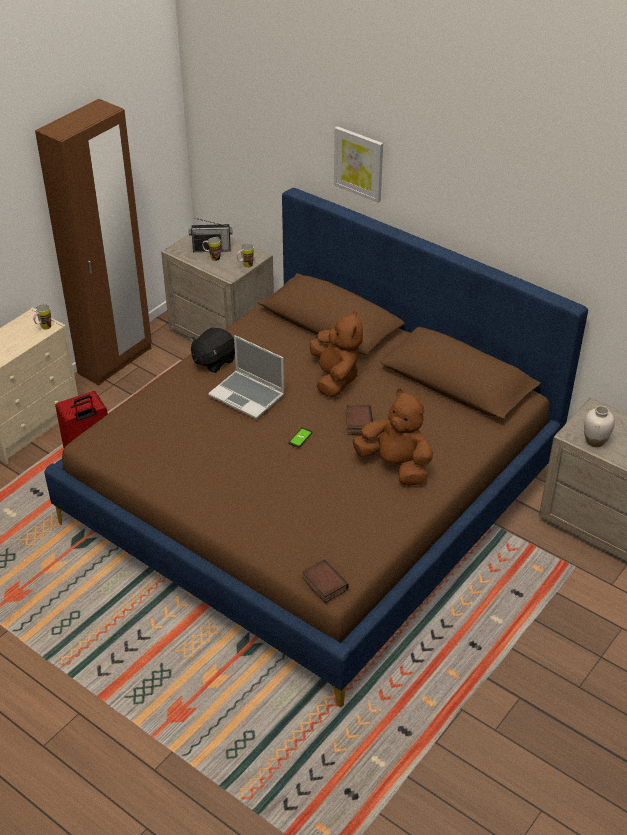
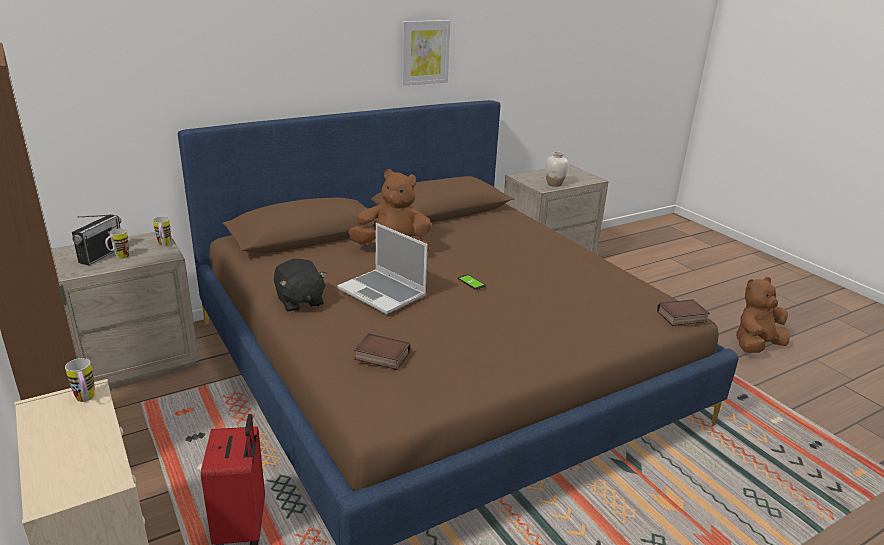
camera: 70 degrees left, 15 degrees down
(248, 396) = (383, 293): laptop -> laptop turned 75 degrees clockwise
(357, 422) = (466, 254): book -> book (381, 356)
(359, 163) = (257, 65): picture -> picture (424, 52)
(395, 466) = (535, 254): brown plush toy -> brown plush toy (756, 346)

